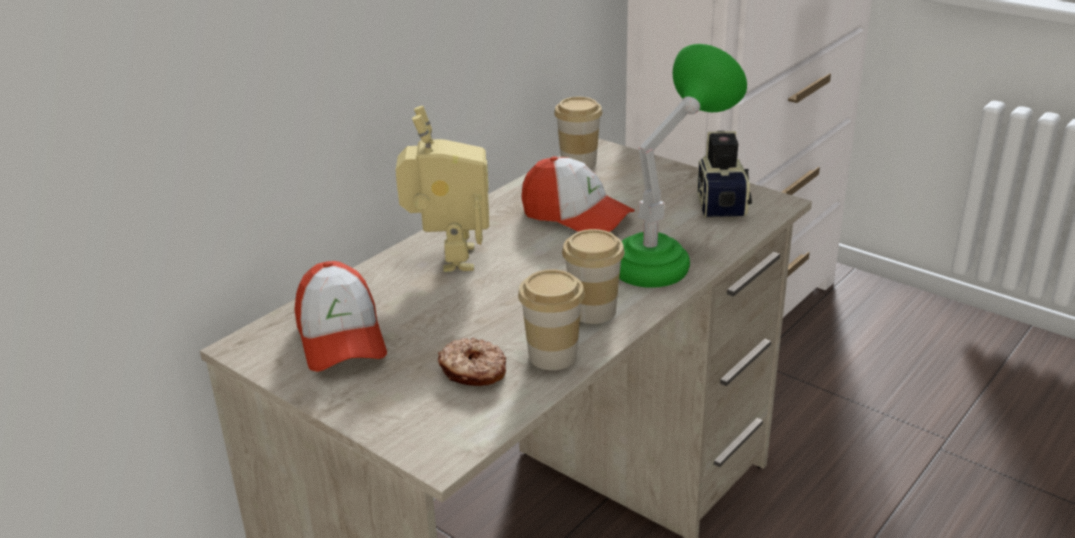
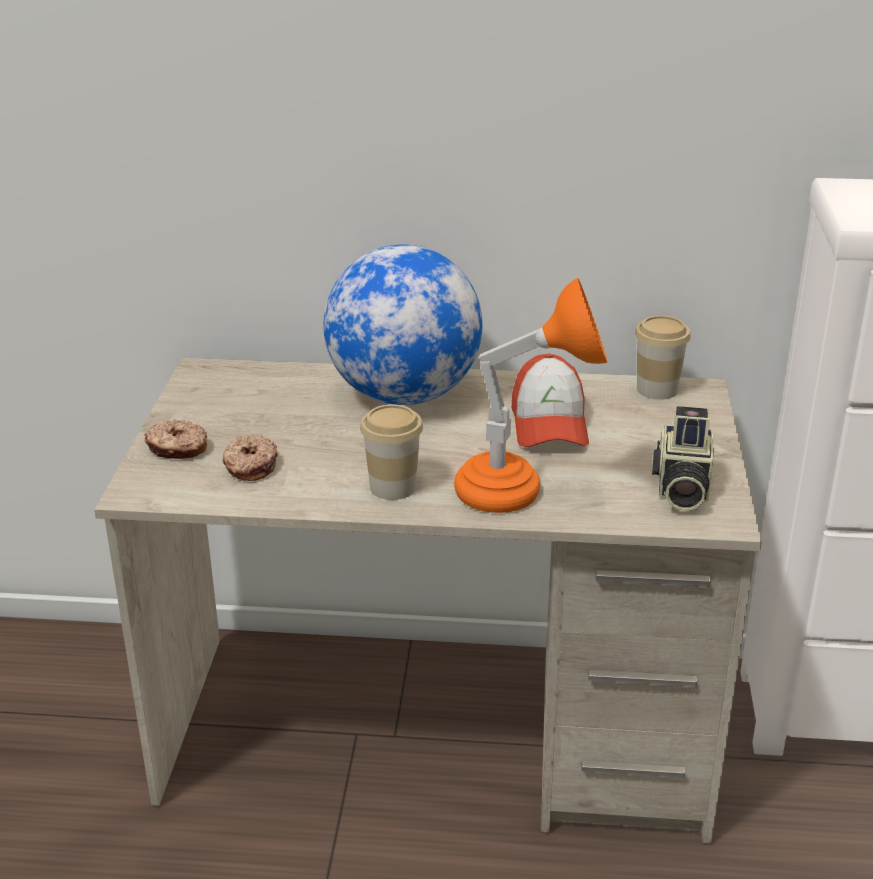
camera: 55 degrees right, 0 degrees up
(341, 338) = (244, 398): cap -> none
(387, 404) = (177, 448): none -> donut
(449, 259) = (403, 395): toy robot -> globe
(552, 356) = (305, 492): cup -> none
(666, 260) = (522, 494): green table lamp -> orange table lamp
(721, 202) = (680, 488): camera -> camera turned 135 degrees clockwise

